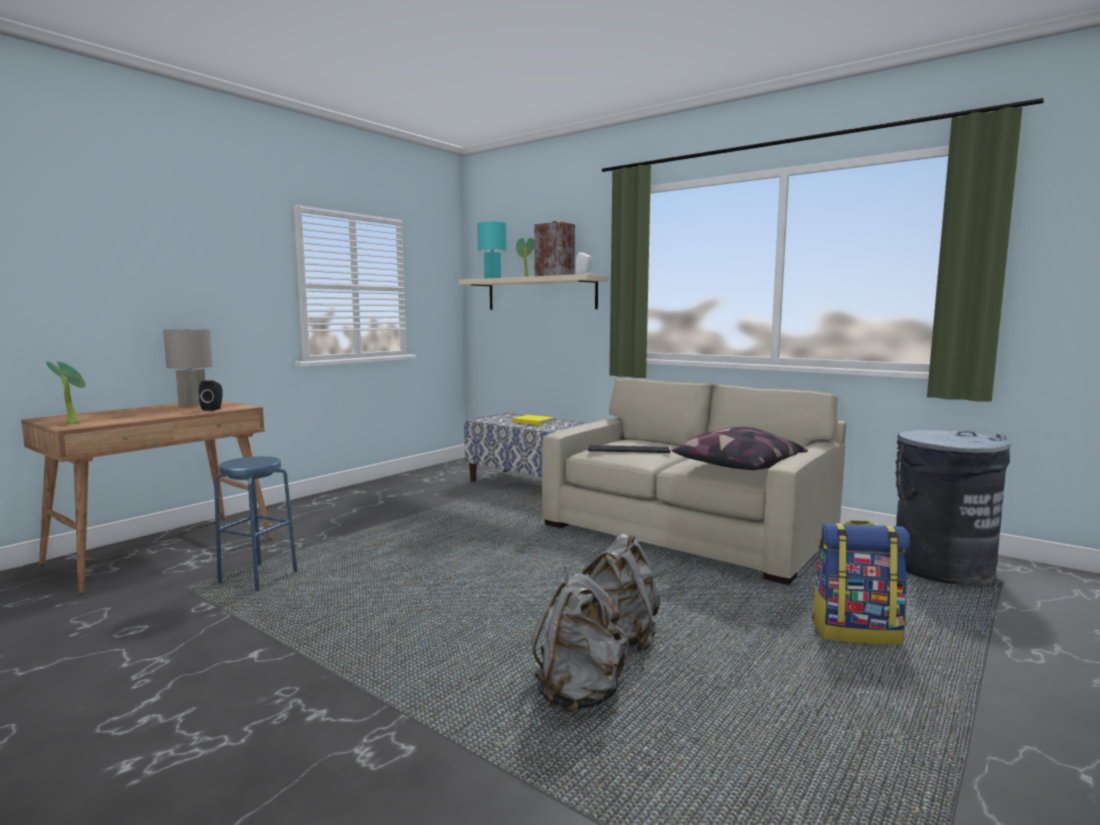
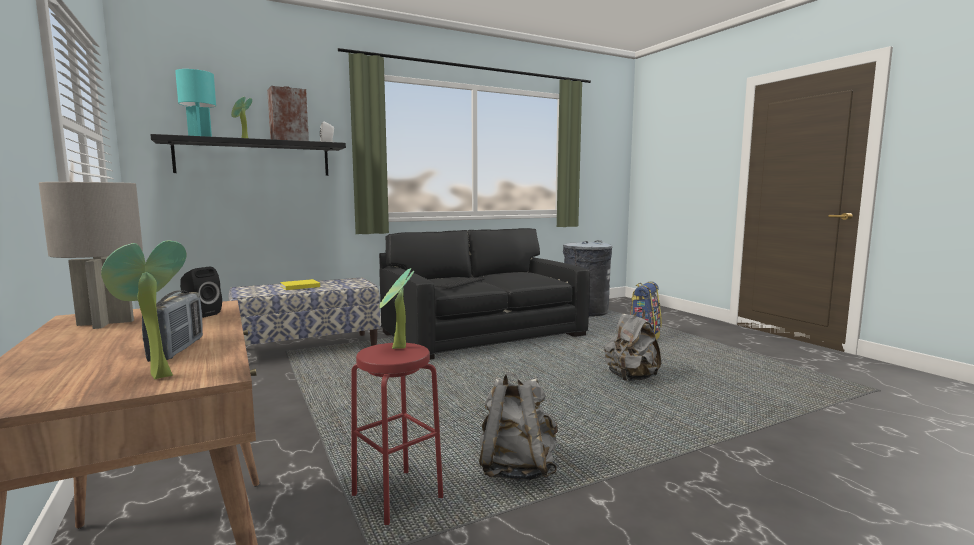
camera: 65 degrees left, 0 degrees up
(124, 418) = (177, 349): none -> radio
(258, 578) = (397, 497): blue stool -> red stool
(259, 461) = (397, 348): none -> potted plant
(540, 294) = (254, 158): beige shelf -> black shelf
(579, 694) = (692, 397): grey backpack -> grey backpack (516, 469)
(689, 530) = (483, 333): beige sofa -> black sofa
(737, 469) = (540, 278): pillow -> none

